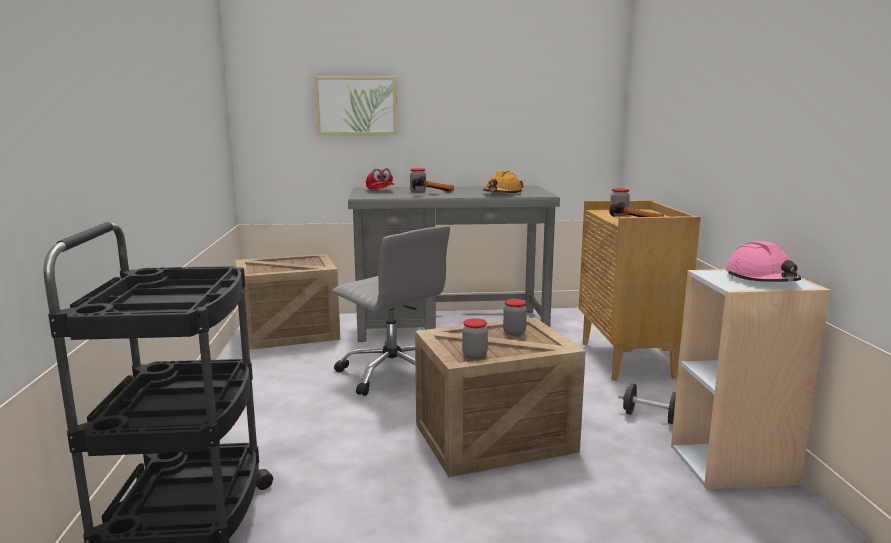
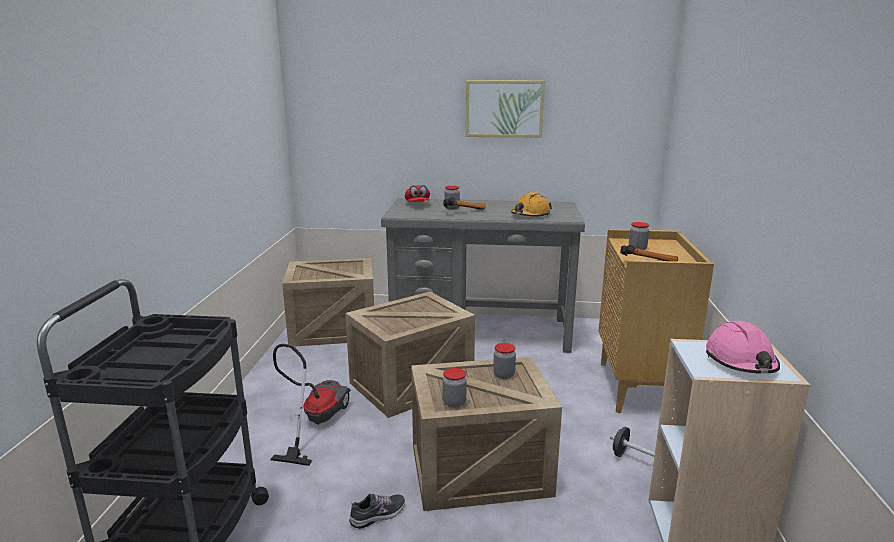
camera: 10 degrees right, 5 degrees up
(299, 413) = (315, 422): none -> vacuum cleaner
(356, 106) = (400, 122): picture -> picture (504, 108)
(393, 373) = (410, 385): grey office chair -> crate
(401, 485) = (378, 515): none -> shoe

